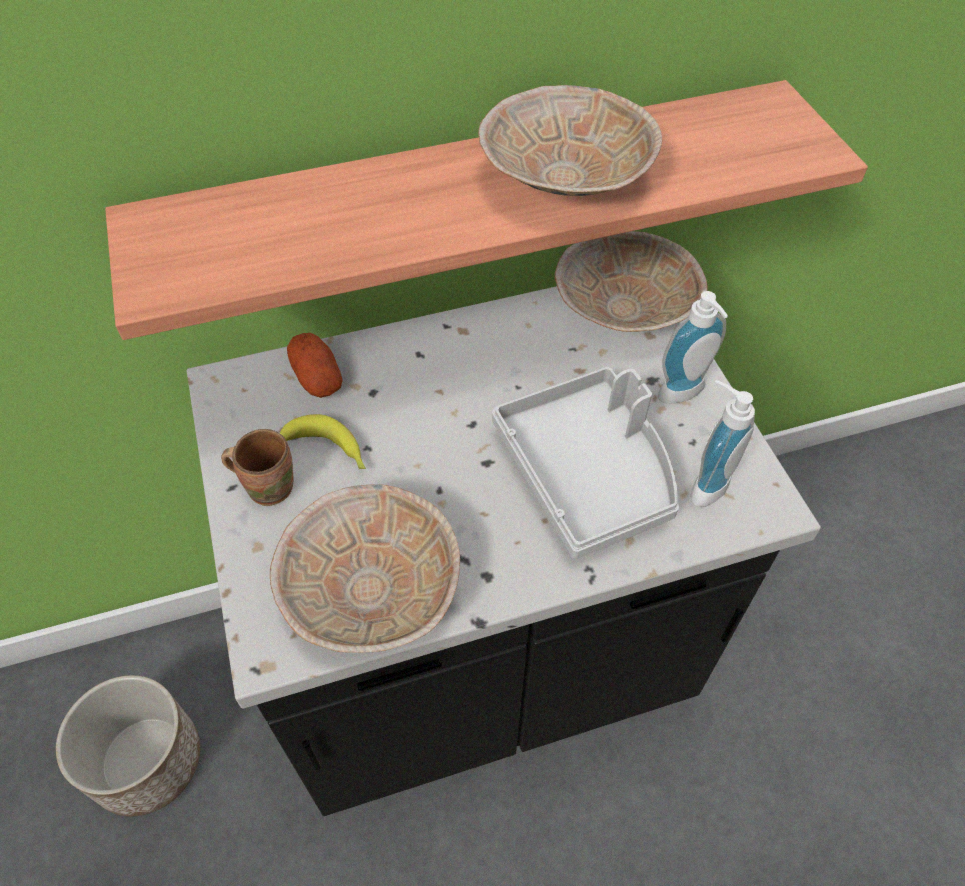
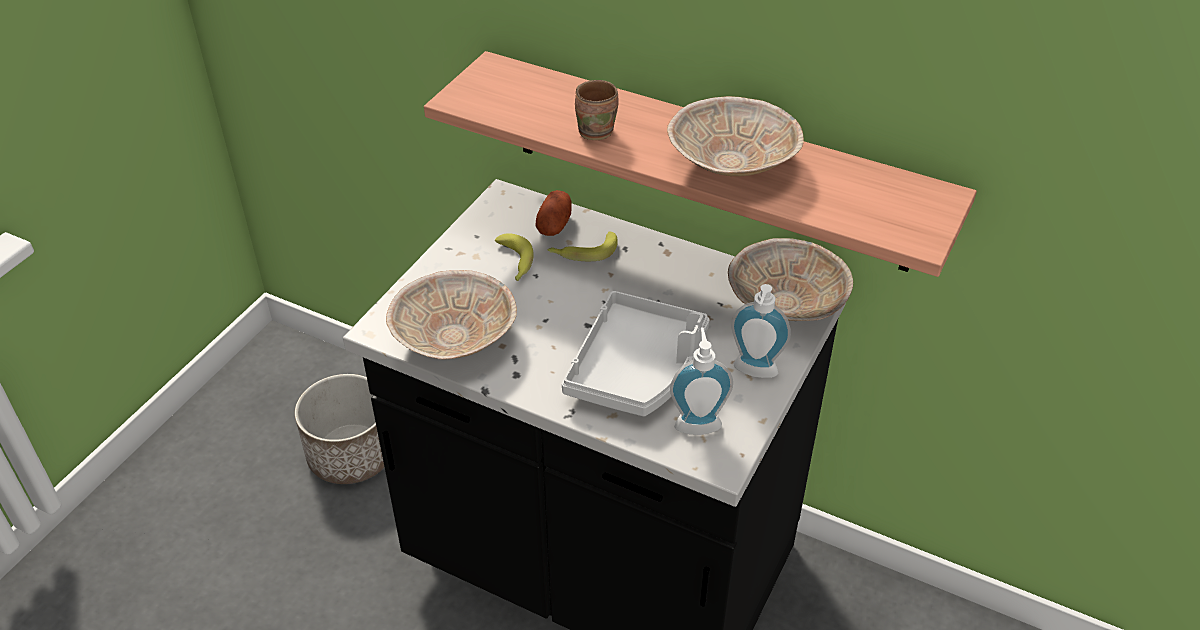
camera: 45 degrees right, 10 degrees down
(269, 485) = (466, 259): brown mug -> brown mug (596, 130)
(384, 387) = (583, 252): none -> banana

